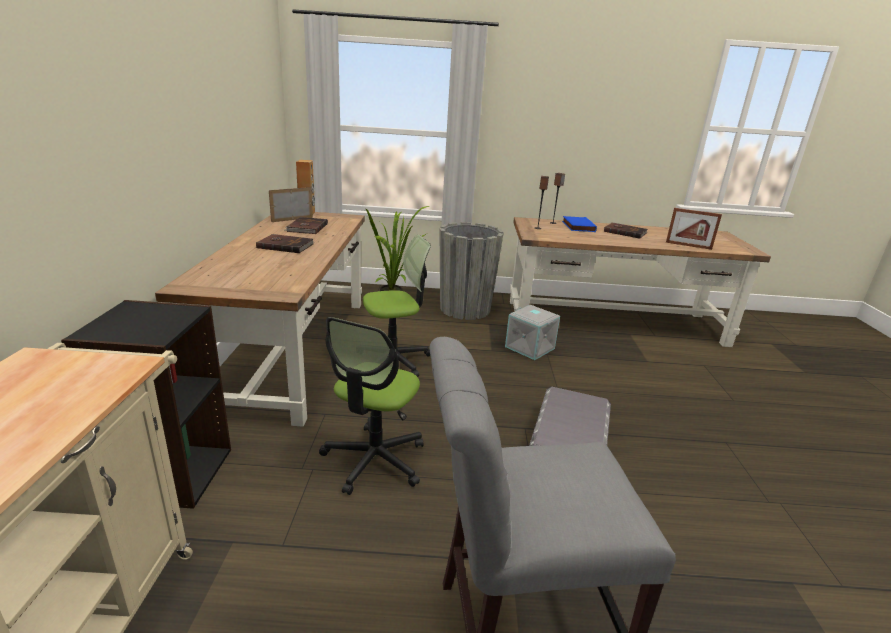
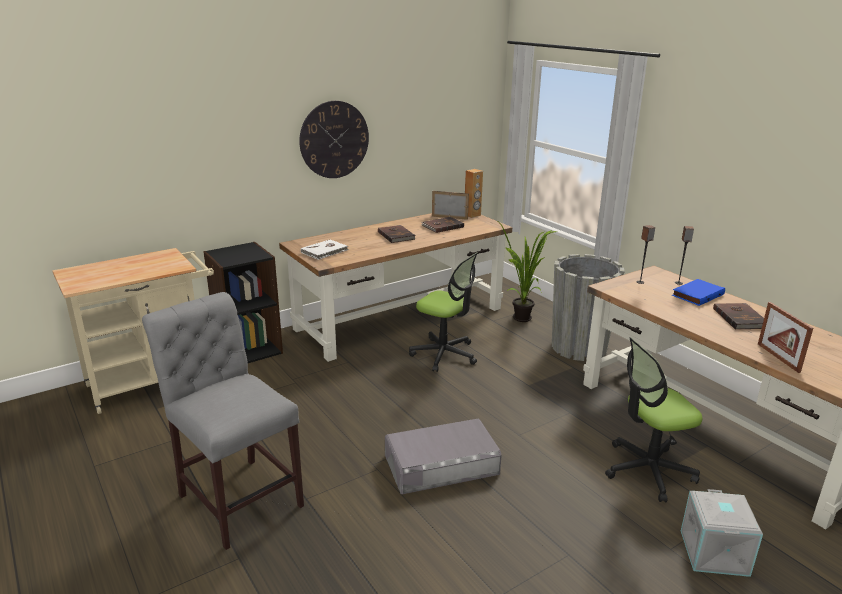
camera: 55 degrees right, 0 degrees up
(179, 121) = (334, 140): none -> wall clock
(249, 282) = (325, 251): none -> white book
(374, 460) = (326, 397): office chair -> office chair (648, 470)
(530, 347) = (567, 400): grey storage box -> grey storage box (715, 553)

